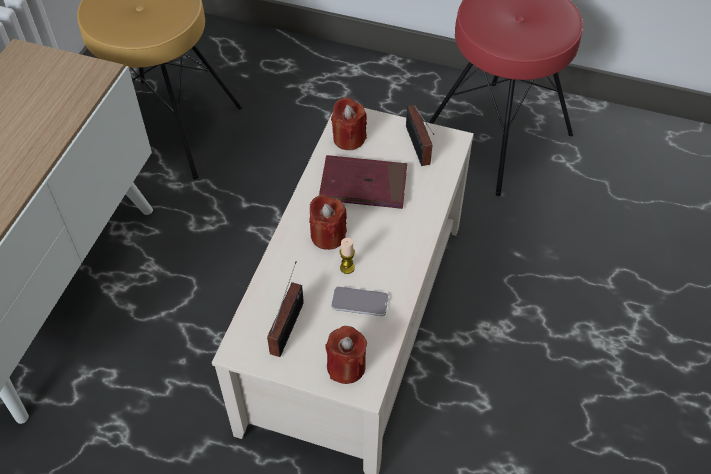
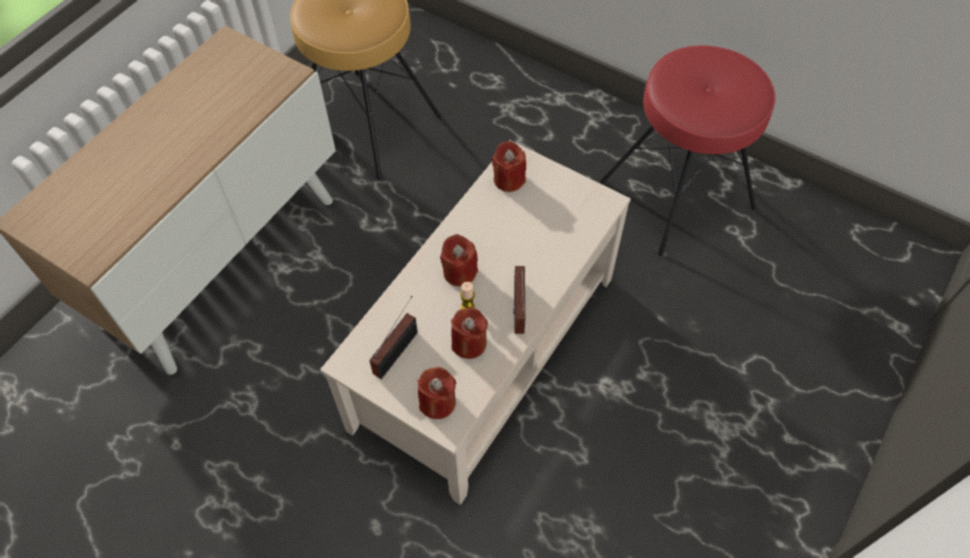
camera: 15 degrees right, 5 degrees up
(360, 302) = (469, 343): phone -> red candle
(363, 185) = (508, 229): red book -> none
(418, 147) = (571, 202): radio -> radio (518, 310)

